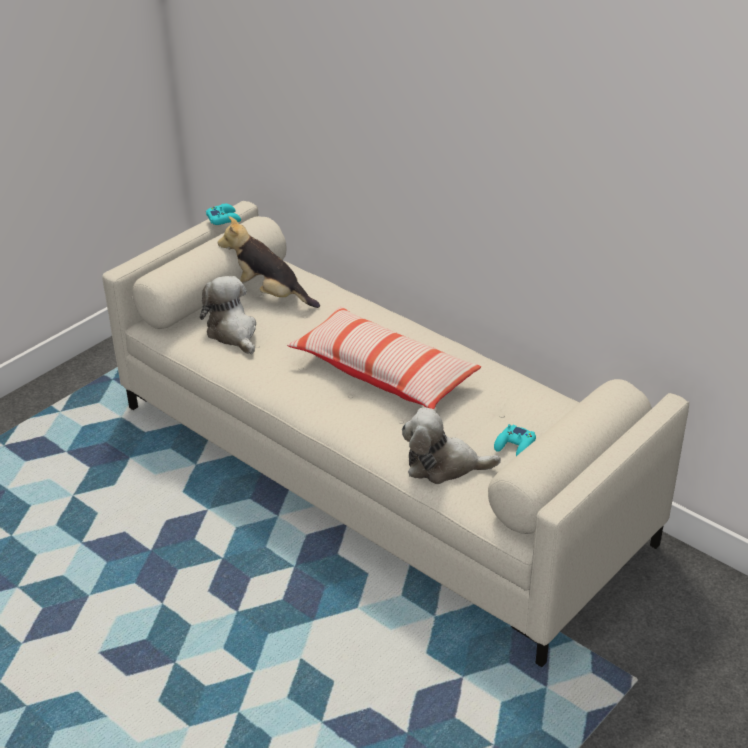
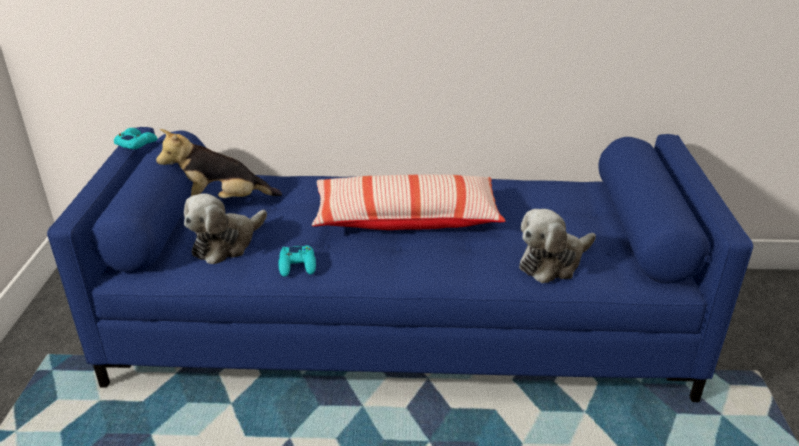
camera: 40 degrees left, 5 degrees down
(233, 333) = (226, 243): plush toy -> plush toy turned 75 degrees counterclockwise
(378, 472) = (401, 325): beige sofa -> blue sofa
(515, 446) = (581, 224): turquoise game controller -> turquoise game controller (298, 265)

